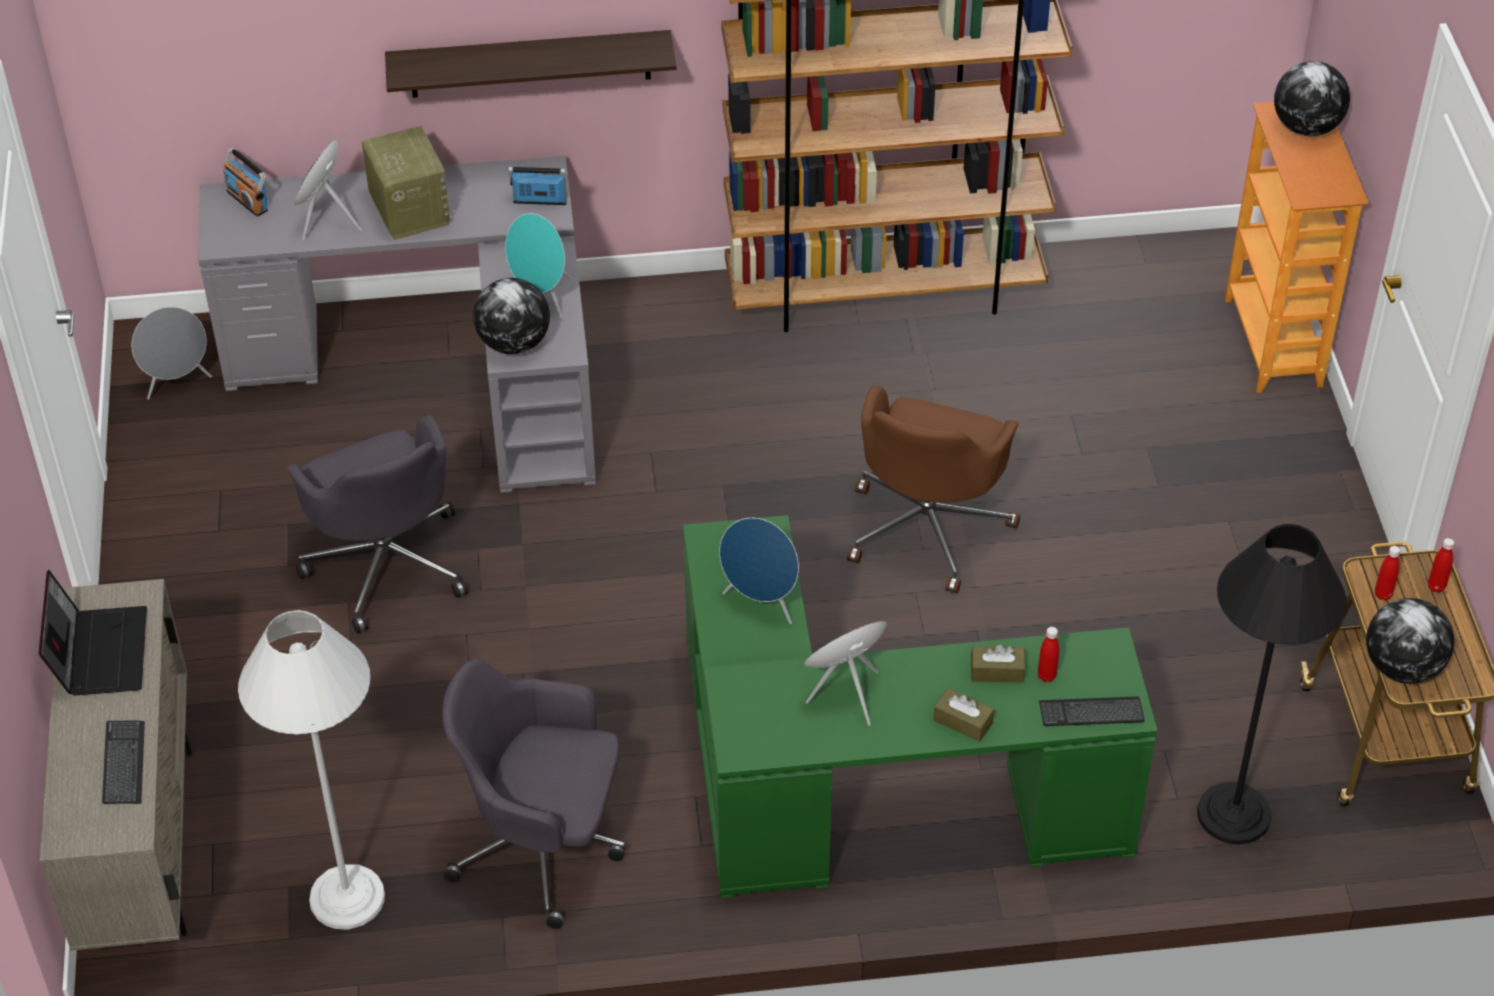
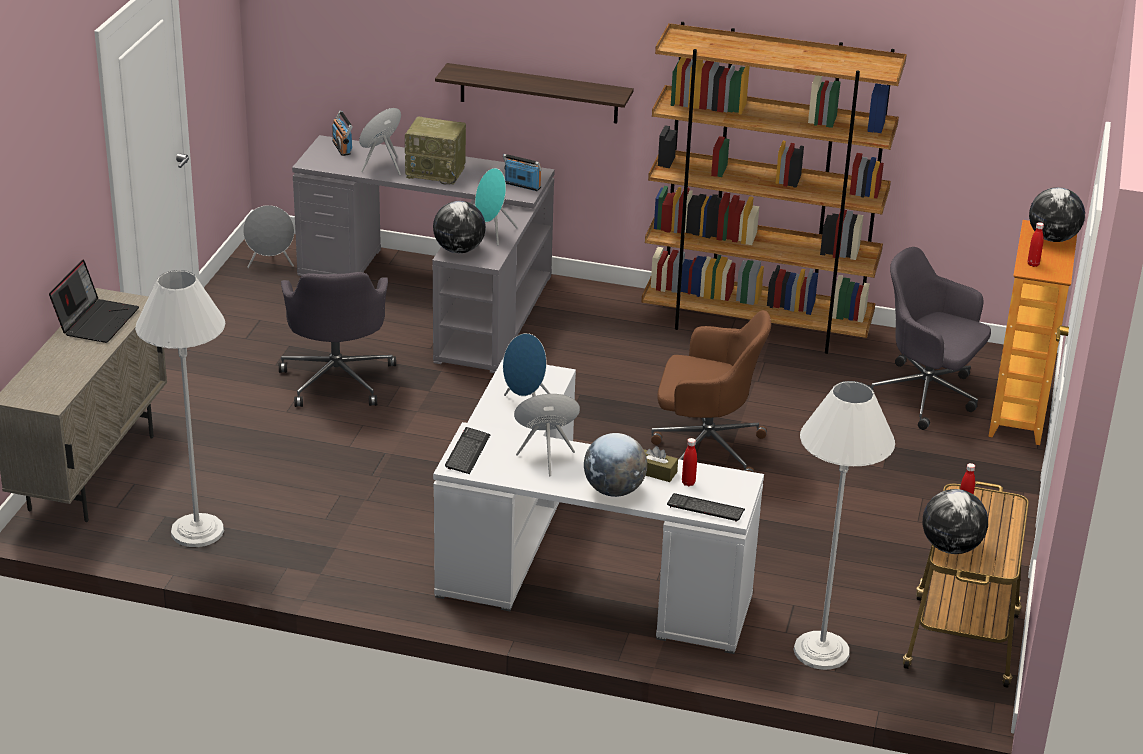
camera: 20 degrees right, 15 degrees down
(124, 764) = (71, 373): keyboard -> keyboard (467, 452)
(408, 209) = (437, 172): radio -> radio turned 105 degrees clockwise
(543, 846) = (338, 540): grey office chair -> grey office chair (926, 395)
(865, 790) = (570, 569): green desk -> white desk
(928, 527) = (705, 448): brown office chair -> brown office chair turned 120 degrees counterclockwise
(963, 721) = (614, 490): brown tissue box -> globe
(1234, 814) = (821, 651): black floor lamp -> white floor lamp
(1436, 587) = (1006, 513): red bottle -> red bottle (1033, 264)

